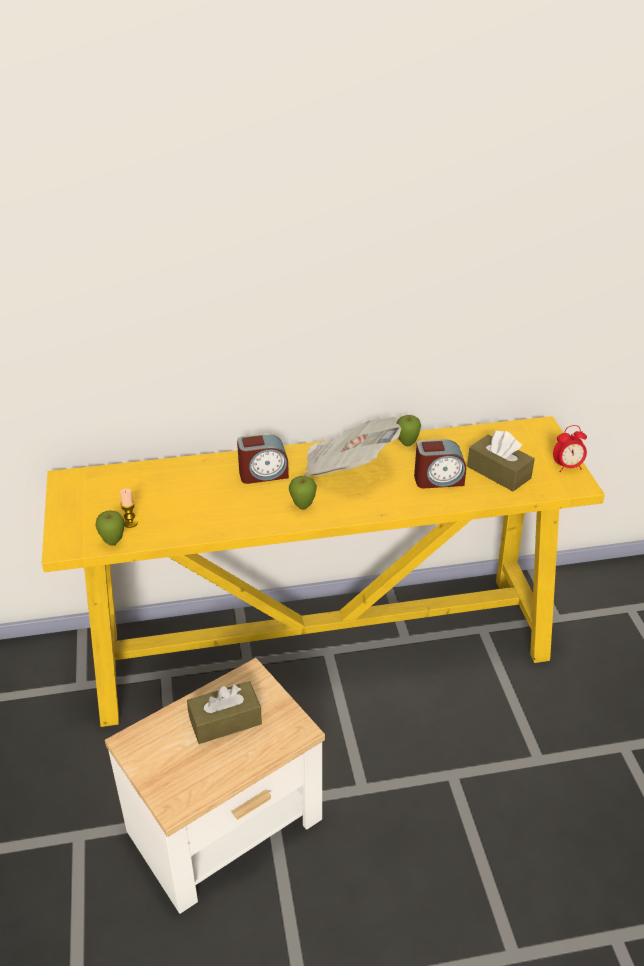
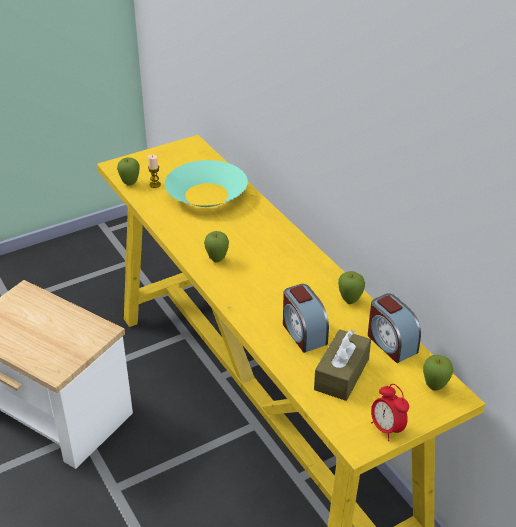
camera: 70 degrees right, 0 degrees up
(180, 489) = (207, 194): none -> turquoise bowl
(225, 721) = (54, 330): brown tissue box -> none
(263, 474) = (250, 228): alarm clock -> alarm clock (391, 343)
(348, 468) = (287, 272): newspaper -> none
(529, 432) = (434, 387): none -> apple

